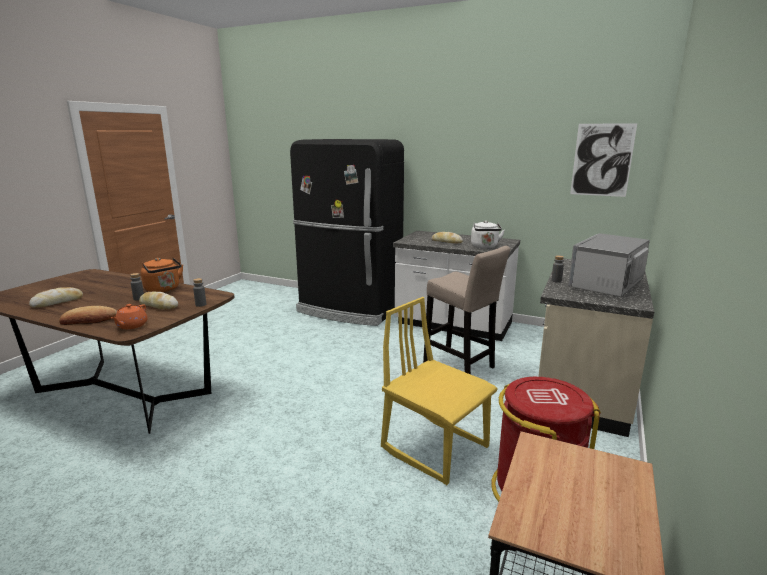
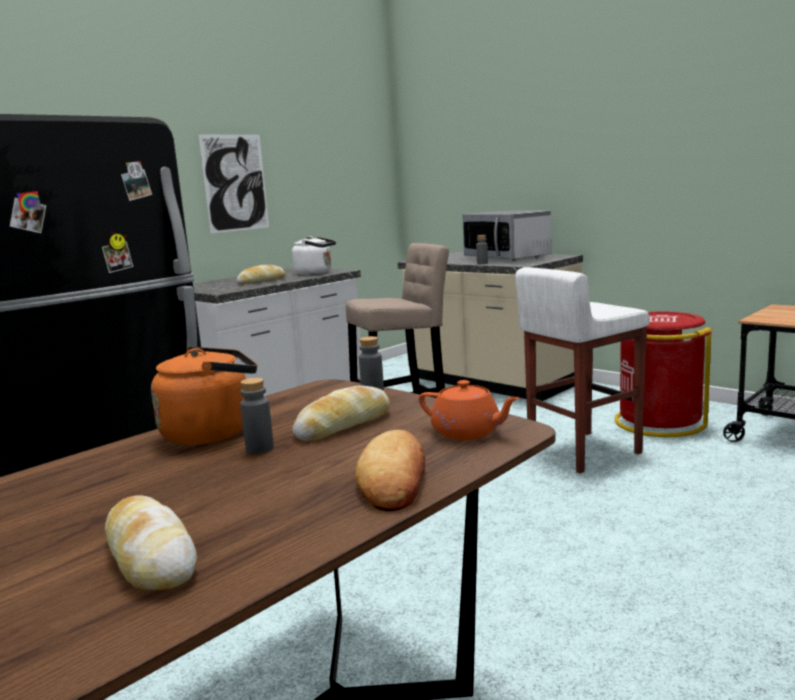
camera: 70 degrees left, 5 degrees down
(435, 447) = (581, 451): yellow chair -> white stool
(602, 160) = (354, 155): picture -> picture (235, 183)

